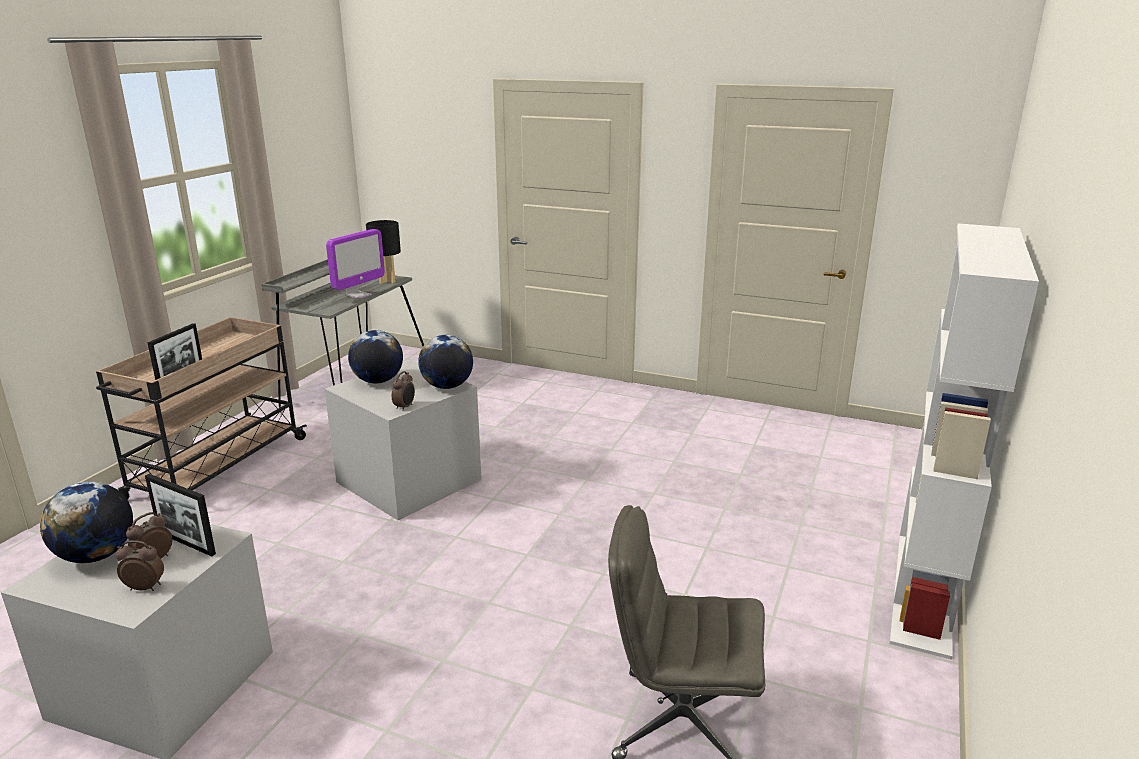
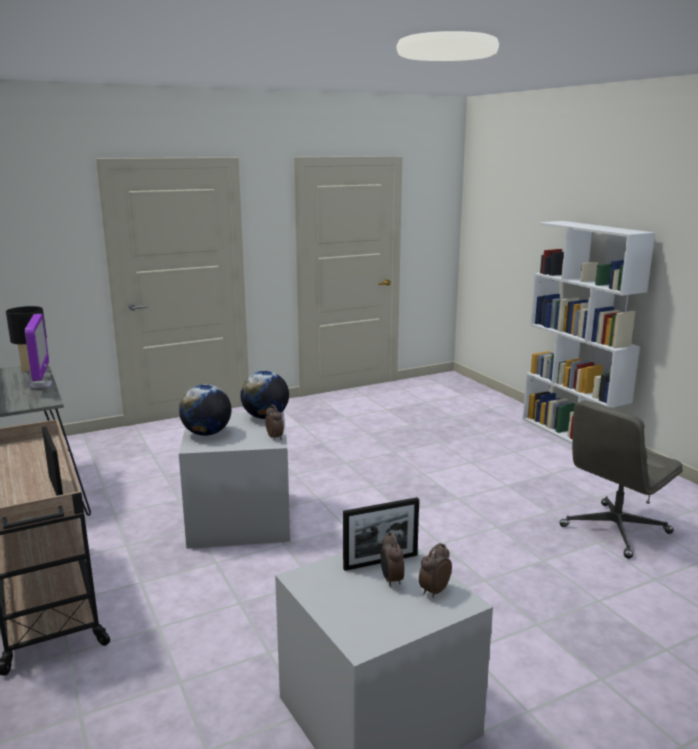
camera: 50 degrees left, 5 degrees down
(96, 555) = (348, 605): globe -> none

